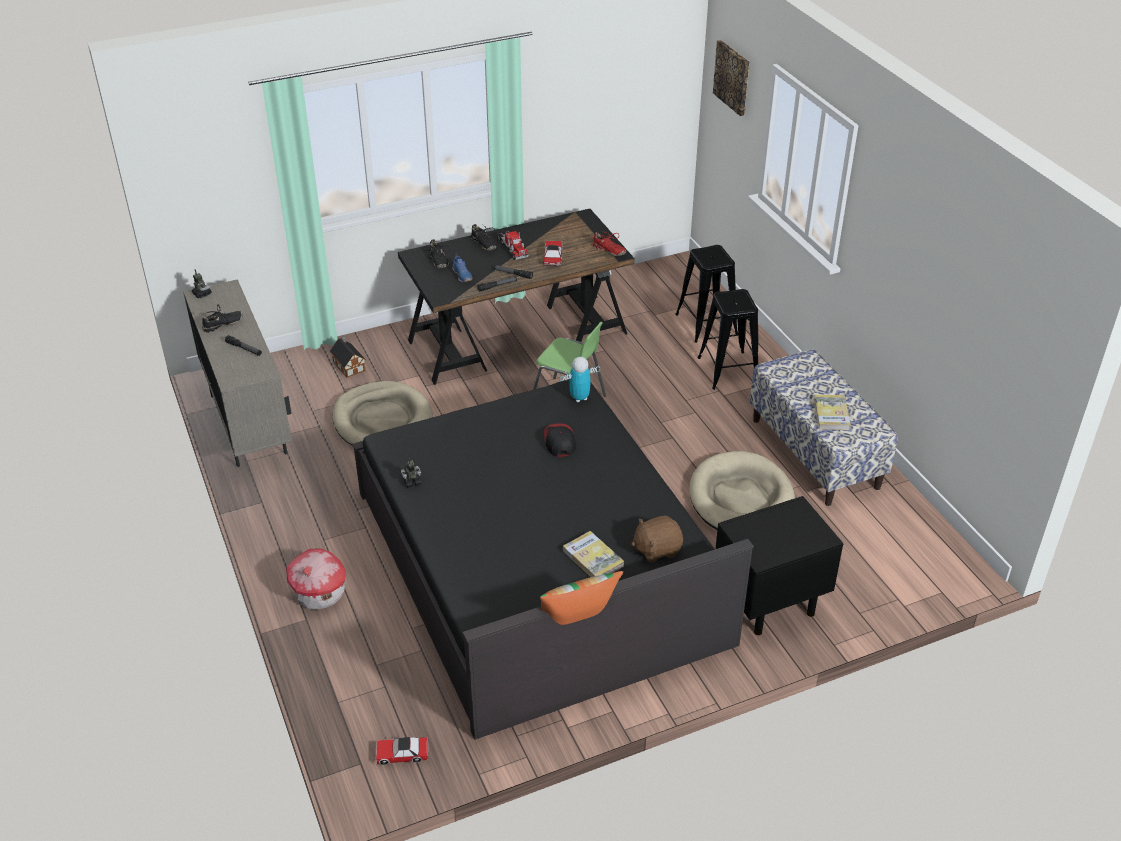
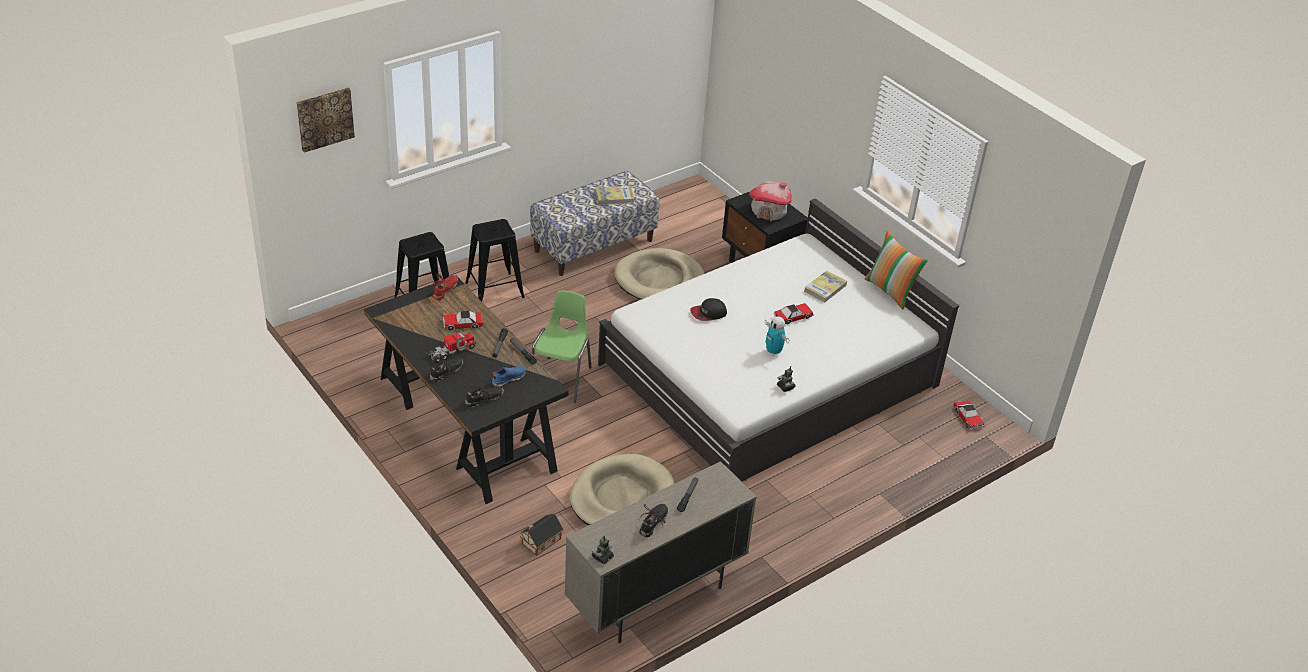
camera: 105 degrees left, 0 degrees up
(223, 325) = (653, 523): black shoe -> black shoe turned 75 degrees clockwise
(320, 594) = (850, 491): toy house -> toy house (769, 212)
(538, 514) = (793, 317): none -> toy car
(538, 566) = (769, 375): black bed -> white bed
(579, 398) = (649, 308): toy robot -> toy robot (773, 352)
(656, 549) = (803, 261): brown plush toy -> none

